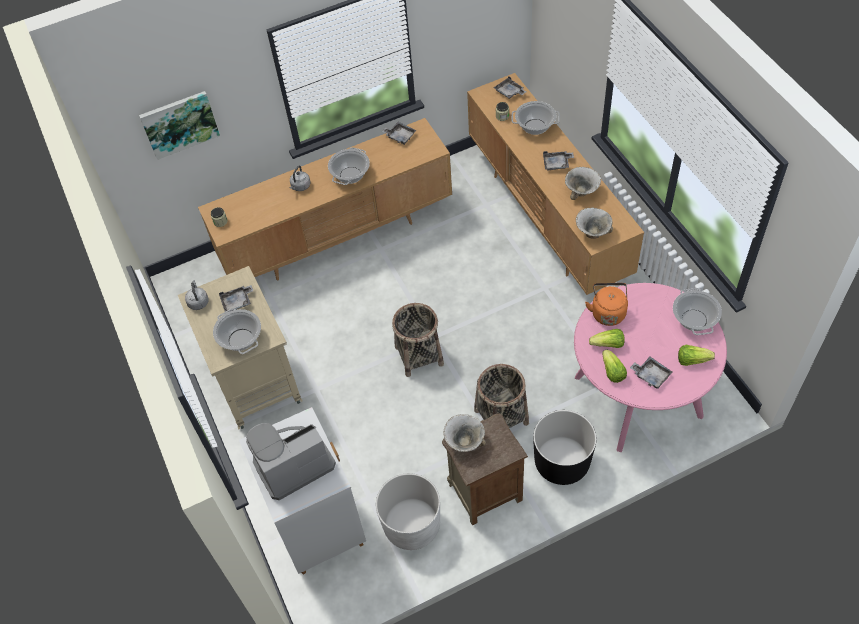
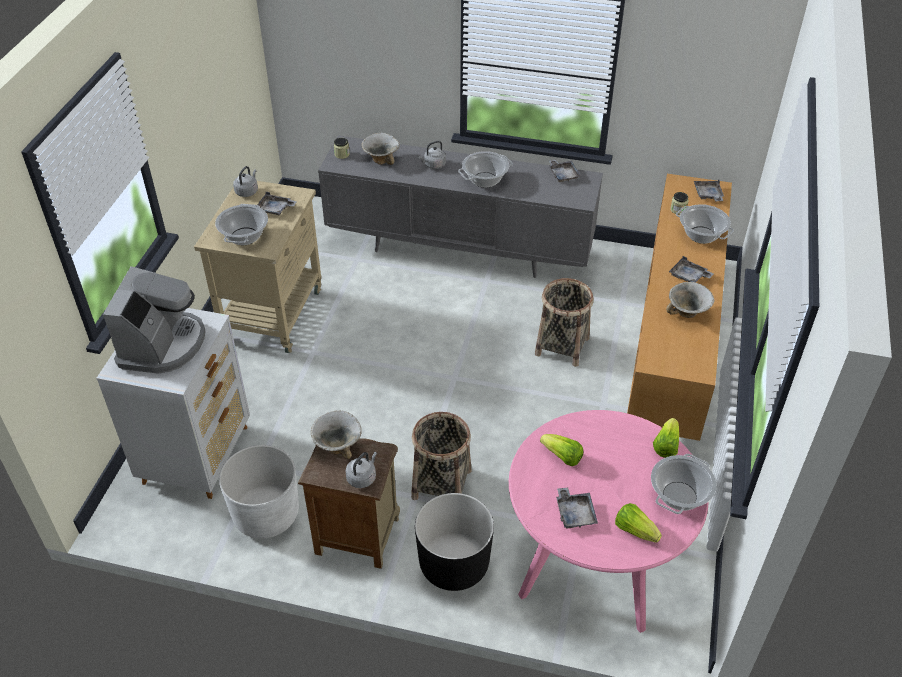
camera: 35 degrees right, 10 degrees down
(179, 124) = (350, 38): picture -> none
(292, 463) = (163, 344): coffee machine -> coffee machine turned 90 degrees clockwise
(338, 237) = (461, 250): brown cabinet -> grey cabinet
(419, 355) = (425, 384): basket -> basket (562, 346)
(503, 450) = (362, 477): none -> grey kettle
(593, 232) = (659, 353): bowl -> bowl (381, 160)
(607, 312) = (594, 429): orange kettle -> none
(612, 372) = (539, 483): lettuce -> lettuce (666, 446)

